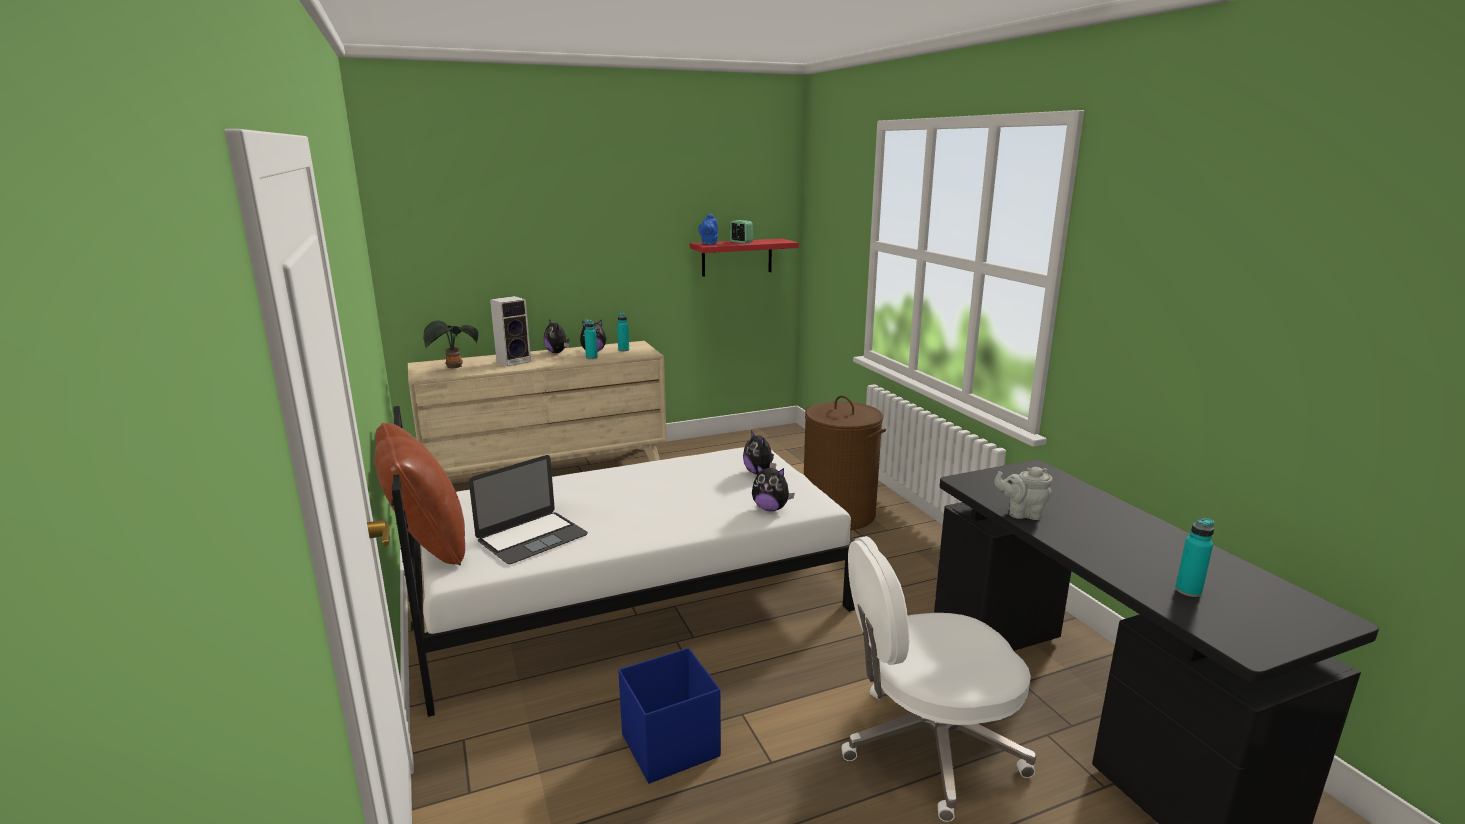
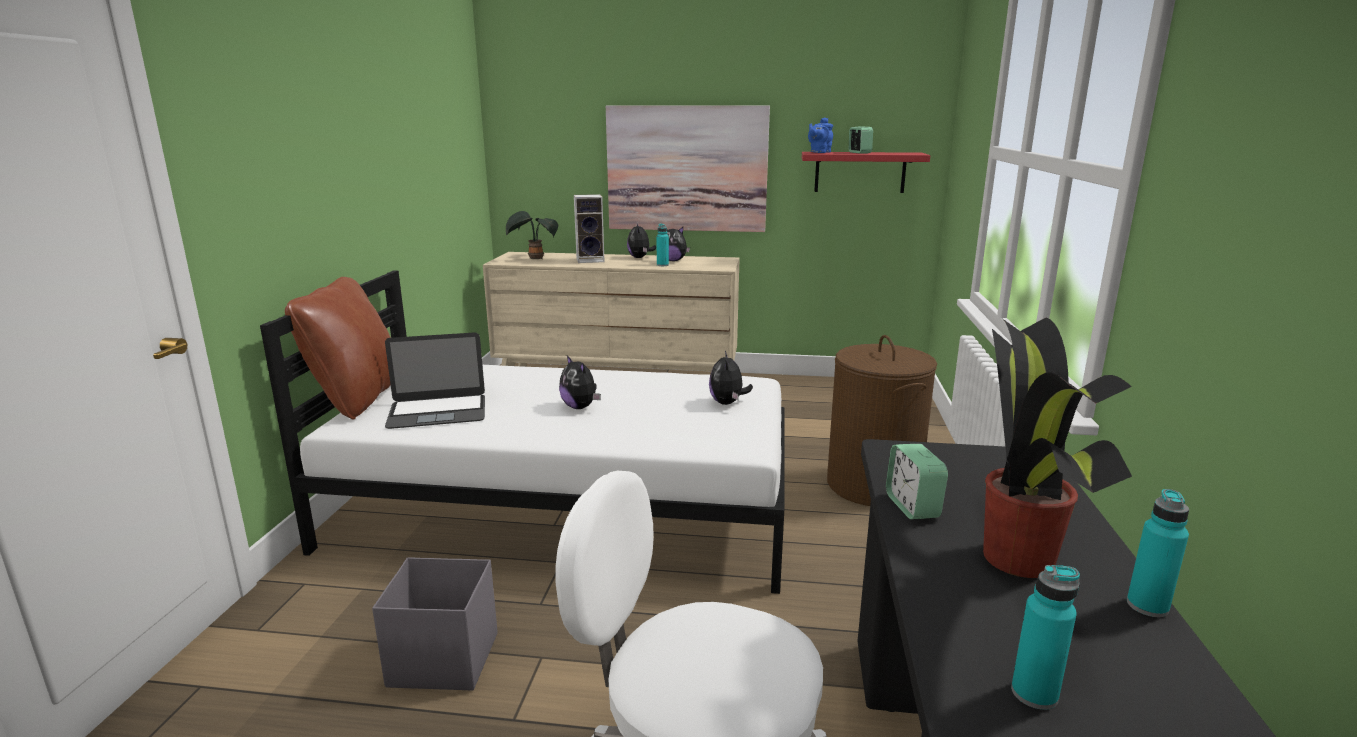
camera: 30 degrees right, 0 degrees up
(589, 264) = (687, 169): none -> picture
(623, 350) = (704, 262): turquoise bottle -> turquoise bottle (1147, 606)
(668, 746) = (442, 659): blue storage box -> grey storage box
(770, 508) = (687, 439): plush toy -> plush toy (580, 407)
(1022, 513) = (912, 506): grey teapot -> alarm clock
(1105, 529) = (1018, 561): none -> potted plant

